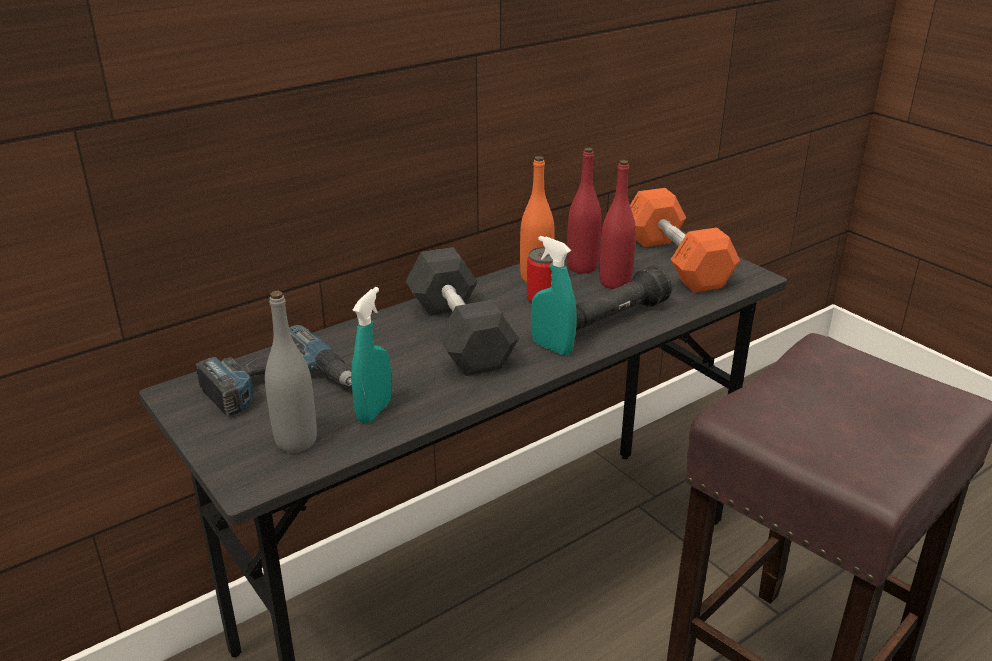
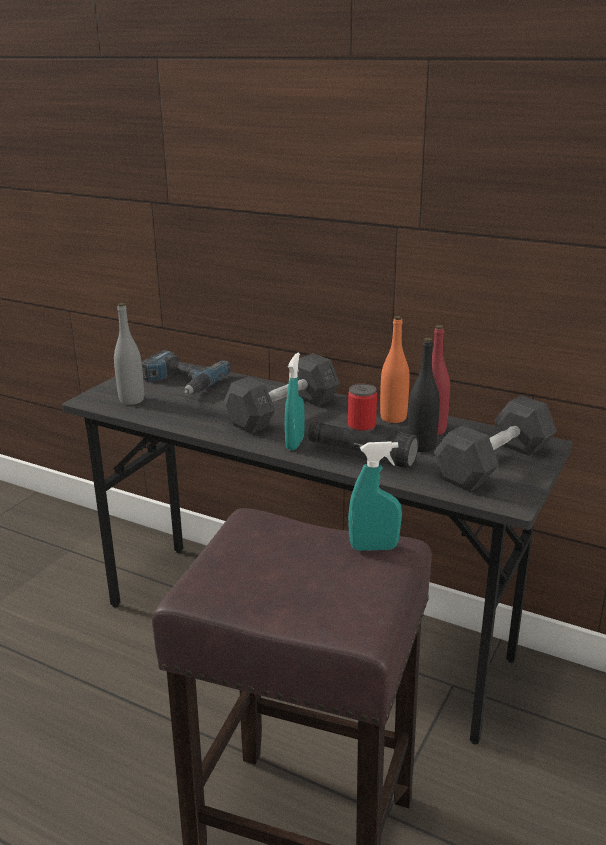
camera: 65 degrees right, 5 degrees down
(374, 411) = (174, 410): turquoise spray bottle -> turquoise spray bottle (374, 547)
(615, 282) = (421, 446): red bottle -> black bottle
(676, 261) = (494, 464): orange dumbbell -> grey dumbbell

